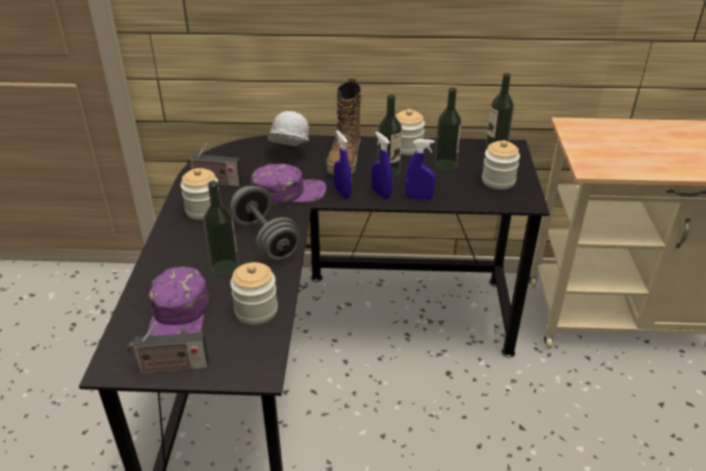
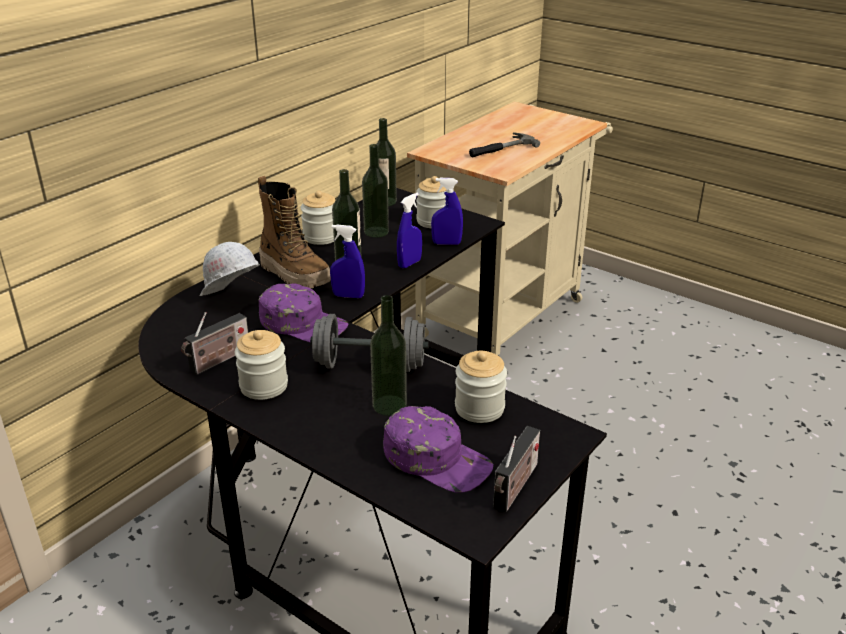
camera: 55 degrees left, 5 degrees down
(288, 192) = (303, 323): purple cap -> purple cap turned 90 degrees clockwise
(381, 194) = (378, 278): blue spray bottle -> blue spray bottle (446, 243)
(633, 152) = (500, 149): none -> hammer

